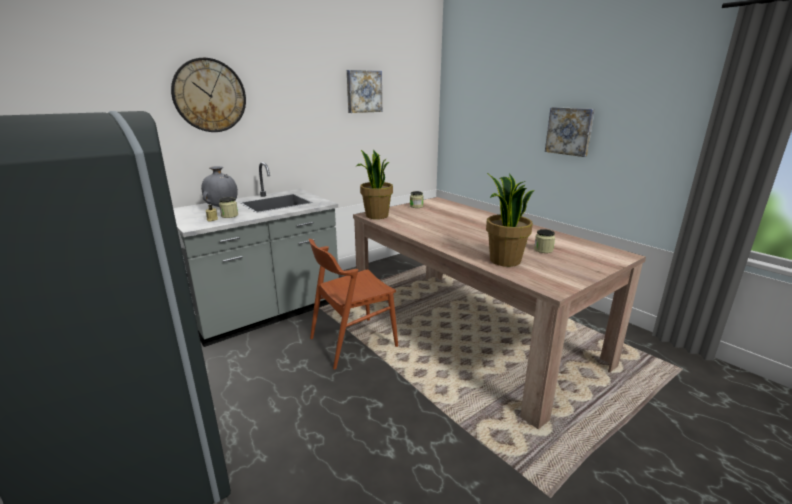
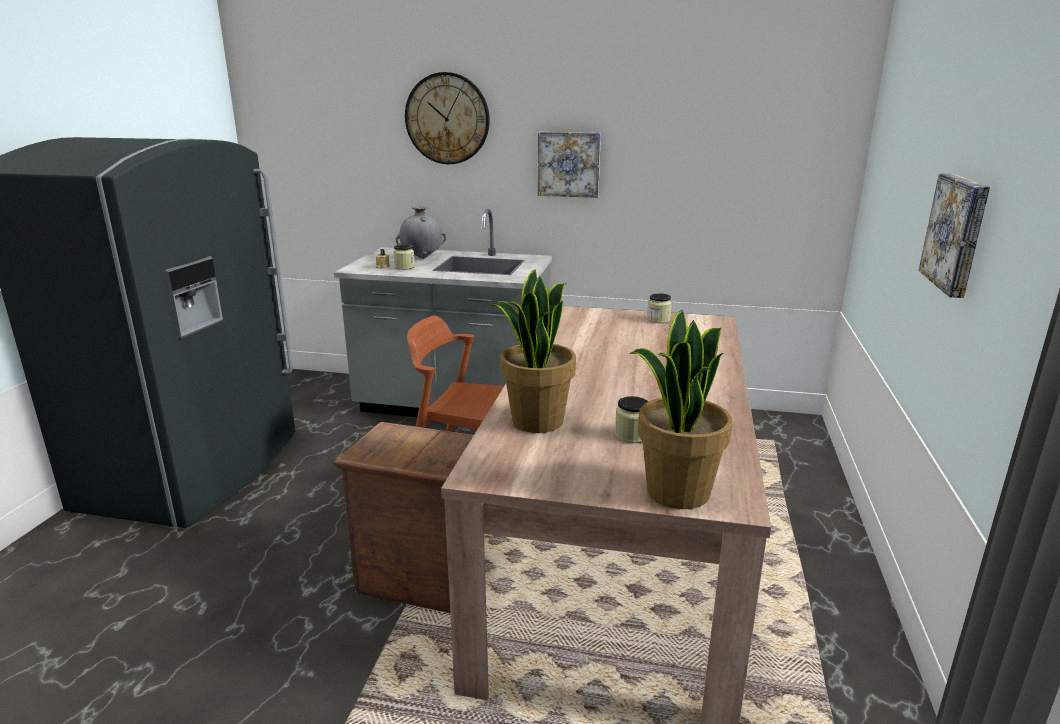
camera: 50 degrees right, 0 degrees up
(363, 91) = (683, 118): picture -> picture (569, 164)
(376, 216) = (571, 315): potted plant -> potted plant (676, 491)
(429, 400) = (420, 578): none -> crate

